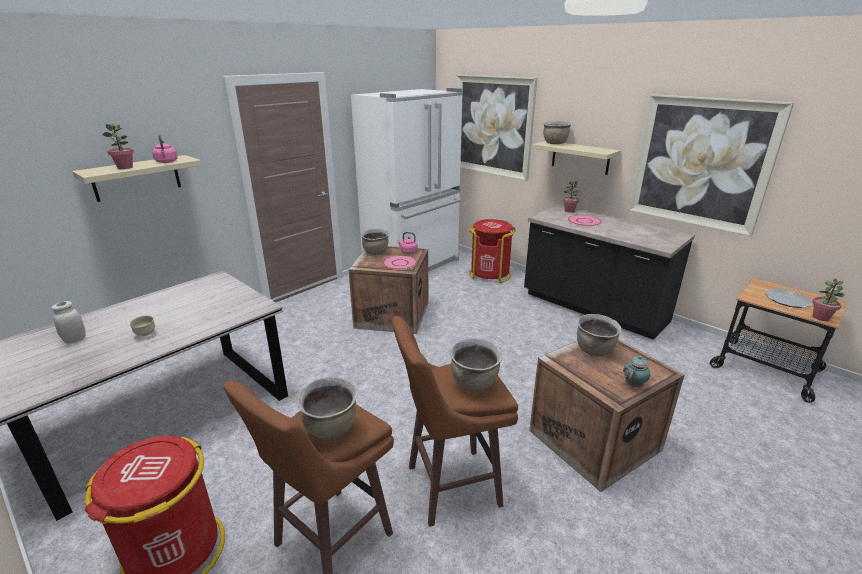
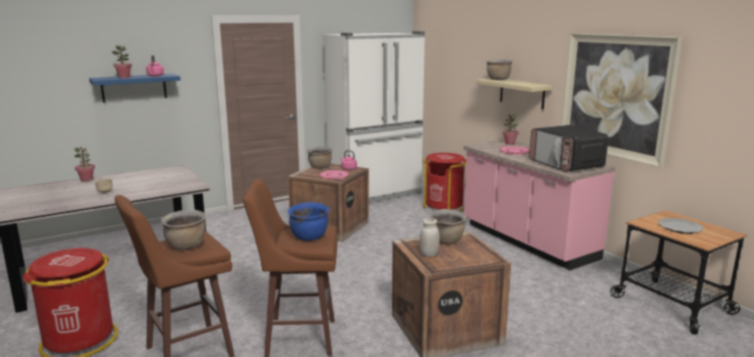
camera: 15 degrees right, 10 degrees down
(75, 339) = (59, 191): white jar -> white jar (429, 254)
(136, 178) = (134, 88): beige shelf -> blue shelf
(474, 383) = (309, 237): brown cooking pot -> blue cooking pot
(493, 126) = (455, 66): picture -> none
(593, 309) = (526, 241): black counter -> pink counter
(634, 384) = (457, 263): teapot -> none
(650, 236) = (566, 164): none -> microwave
(821, 317) = (698, 242): potted plant -> potted plant (87, 180)

